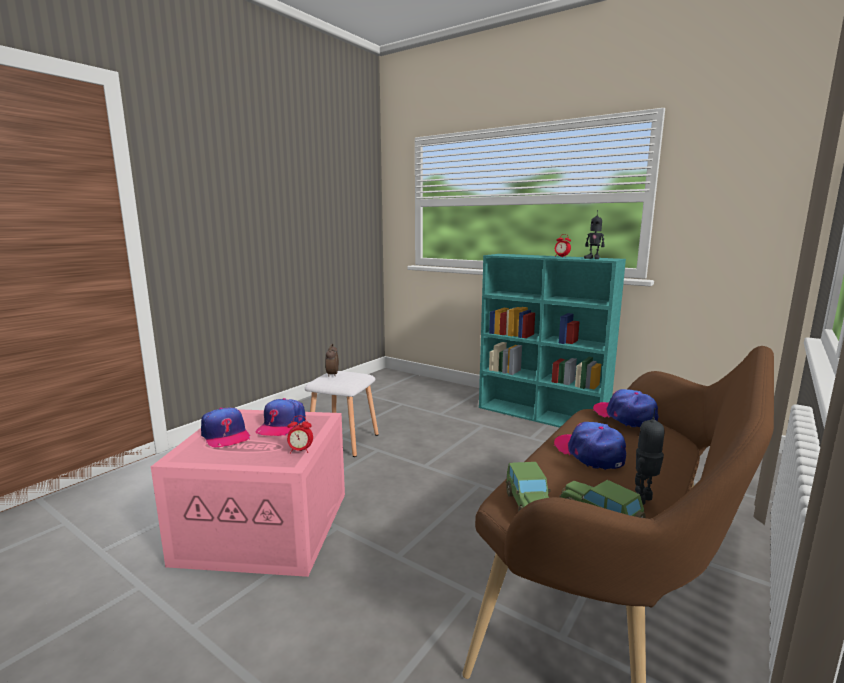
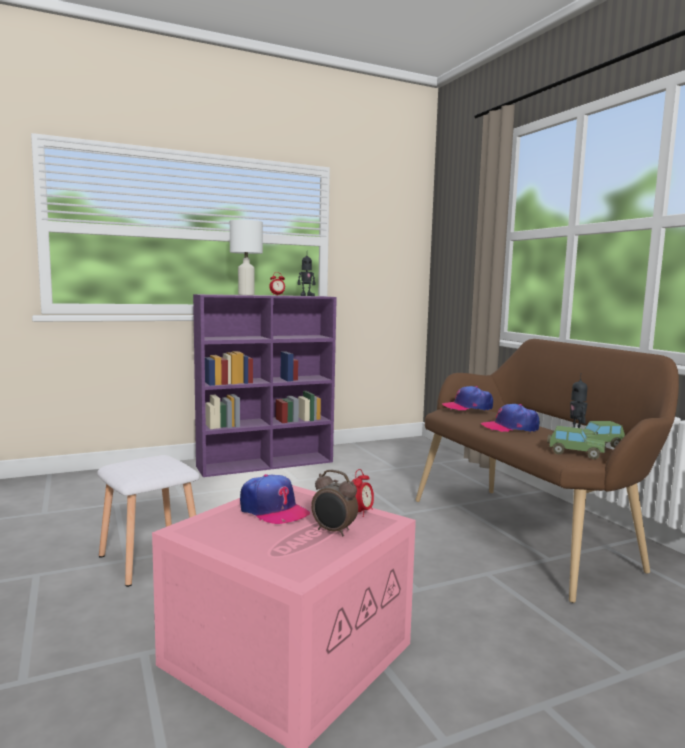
camera: 60 degrees left, 5 degrees down
(225, 435) = (259, 541): cap -> none
(332, 375) = (134, 466): alarm clock -> alarm clock (333, 531)
(532, 255) = (246, 294): none -> white table lamp
(542, 416) = (267, 464): turquoise bookcase -> purple bookcase

